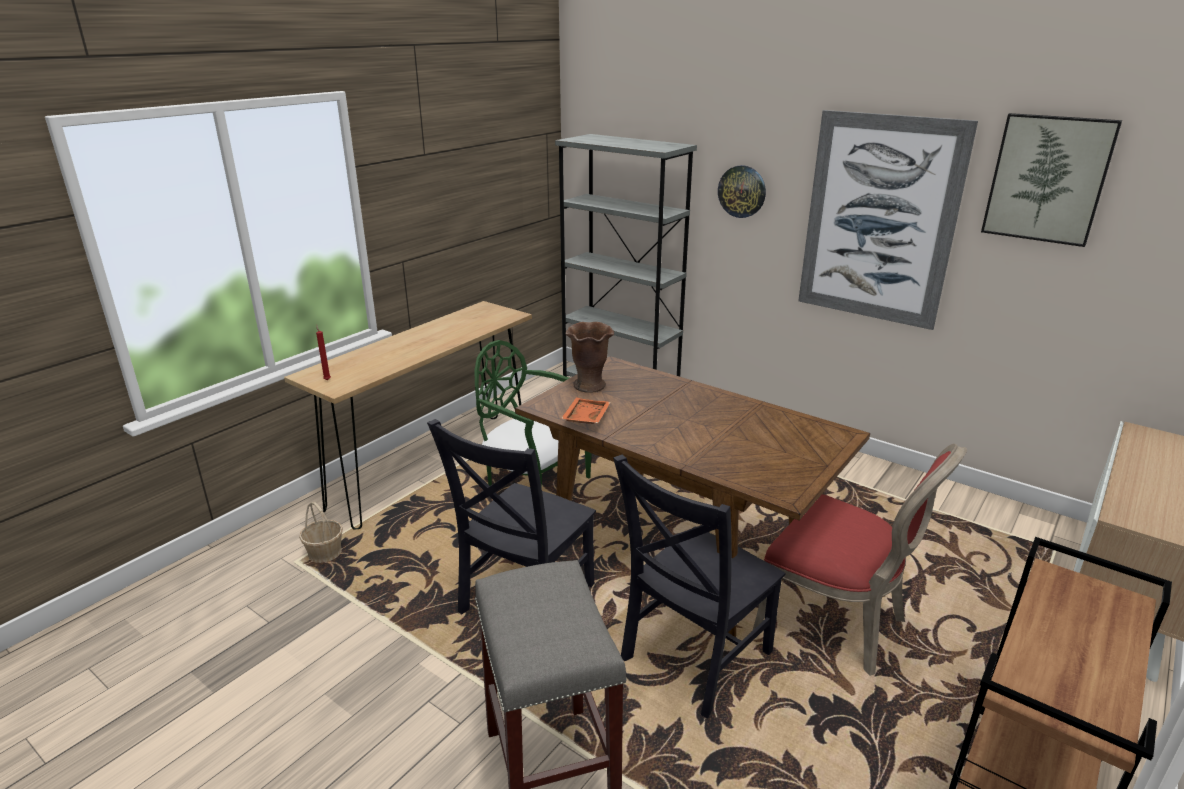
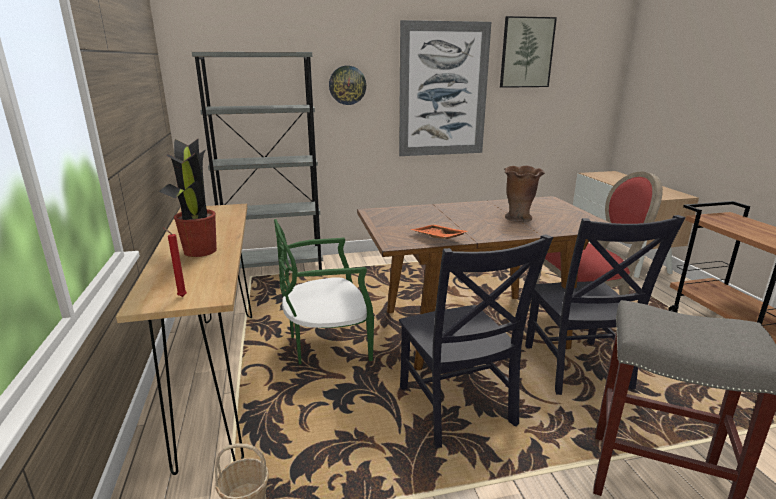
camera: 50 degrees left, 5 degrees down
(404, 349) = (200, 252): none -> potted plant
(589, 385) = (391, 224): brown vase -> brown vase (518, 218)

